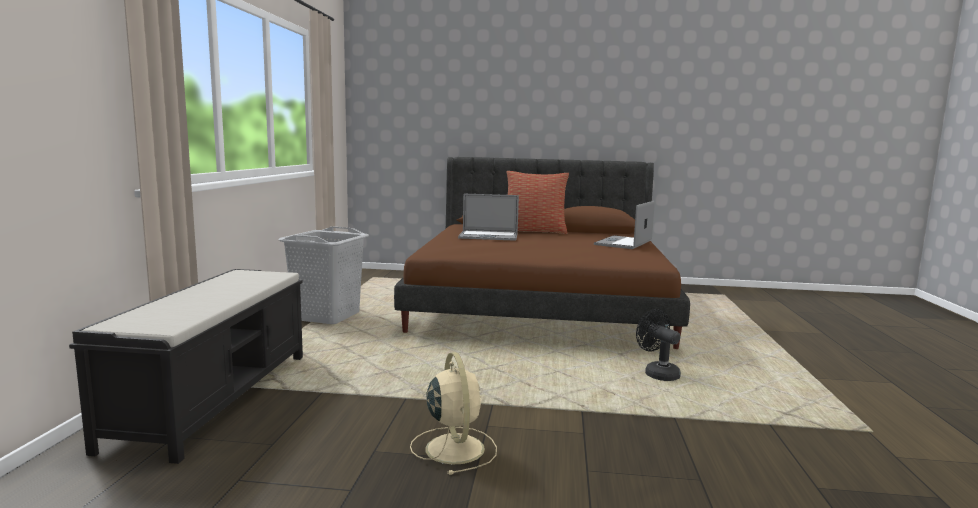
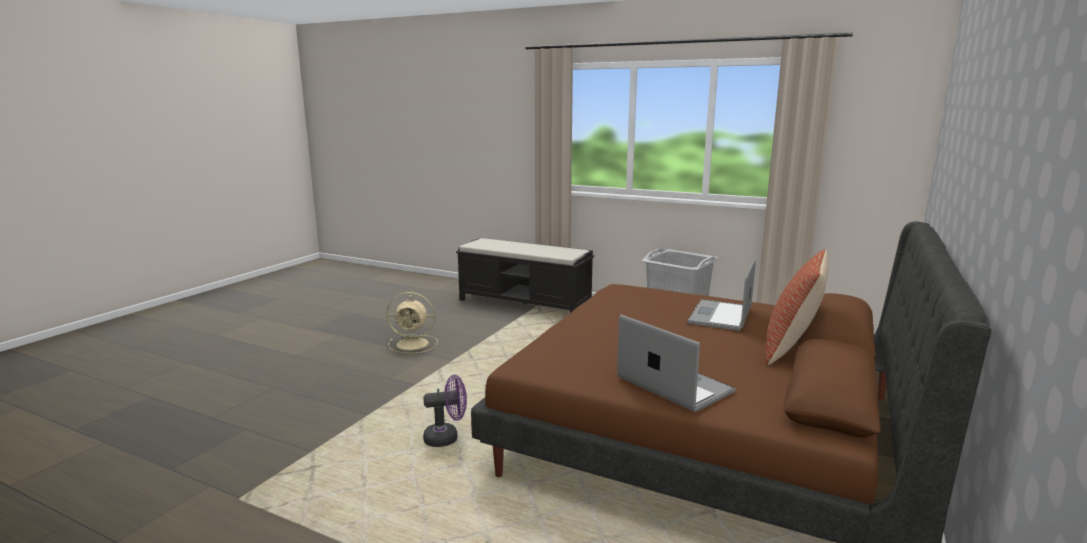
camera: 110 degrees right, 5 degrees up
(657, 373) = (447, 438): black fan -> purple fan

